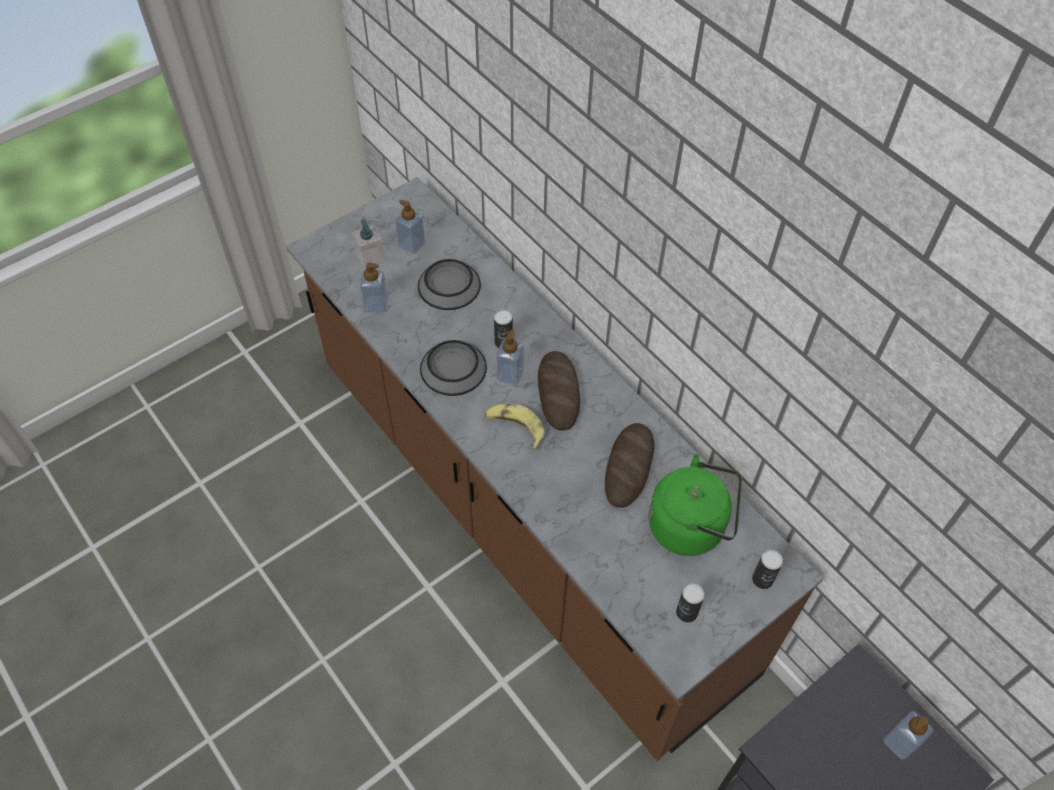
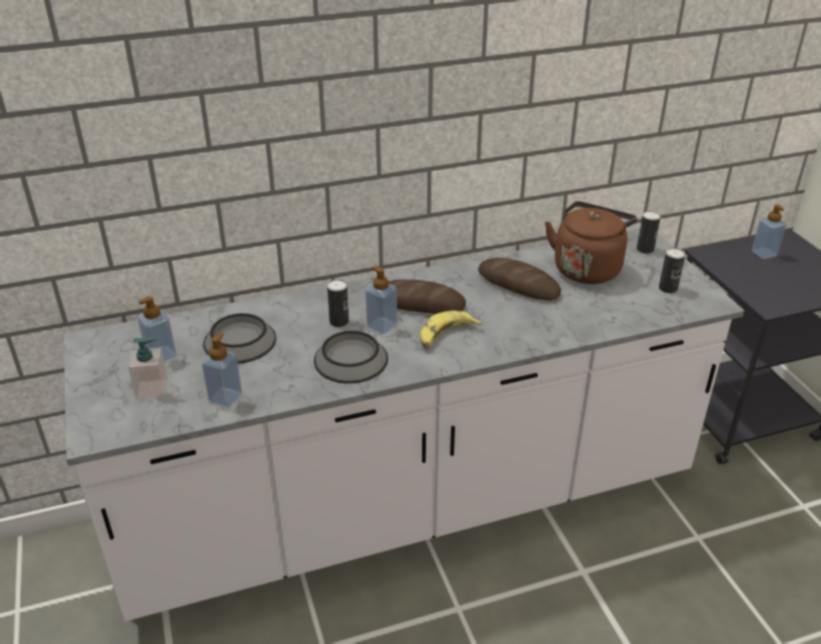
camera: 70 degrees left, 20 degrees down
(525, 516) = (410, 506): brown counter -> white counter
(691, 526) = (587, 268): green kettle -> brown kettle

